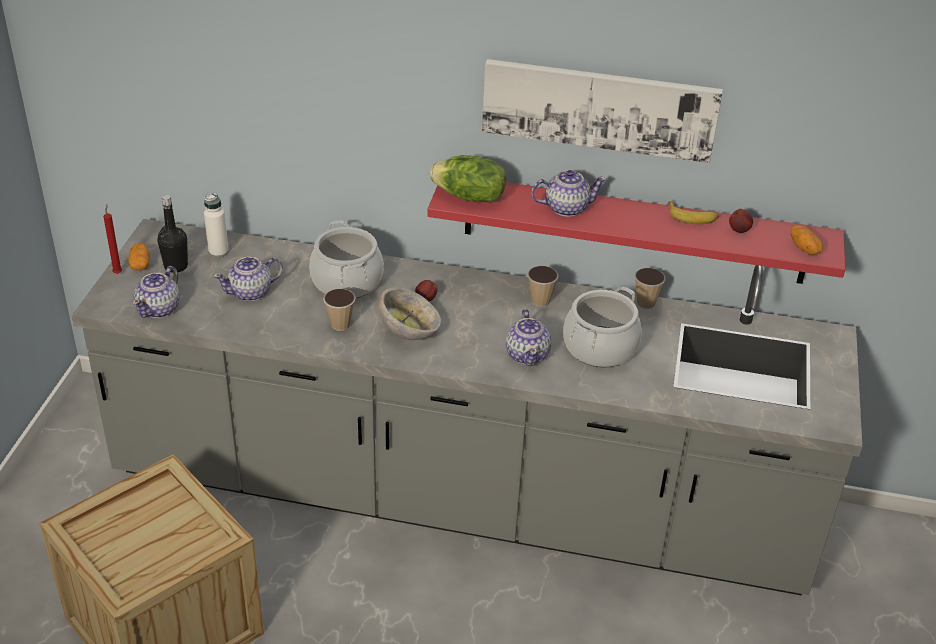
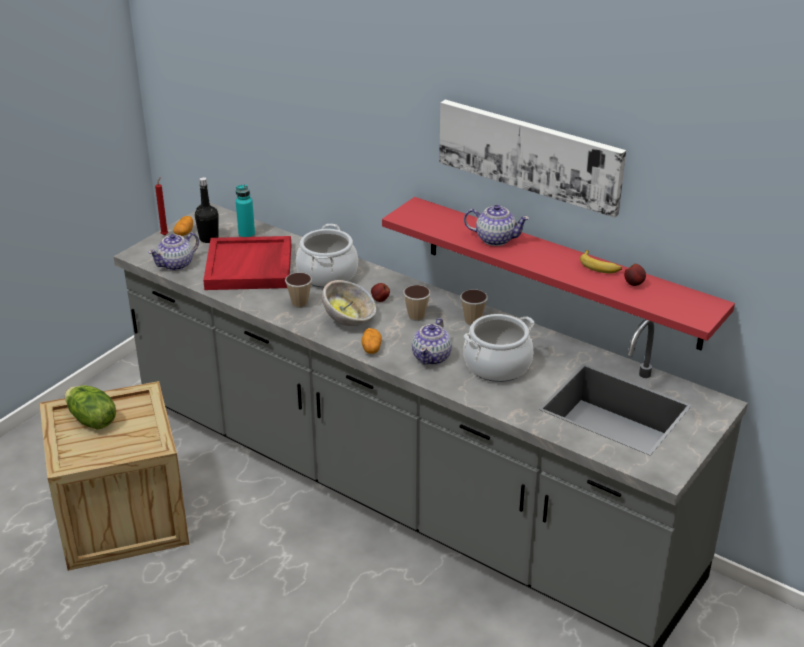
camera: 25 degrees right, 5 degrees down
(218, 251) = (246, 235): white bottle -> turquoise bottle
(251, 292) = (250, 267): teapot -> red tray
(469, 198) = (421, 217): lettuce -> lettuce (91, 421)
(645, 303) = (563, 342): cup -> cup (416, 316)
(804, 248) = (683, 309): potato -> potato (371, 348)

